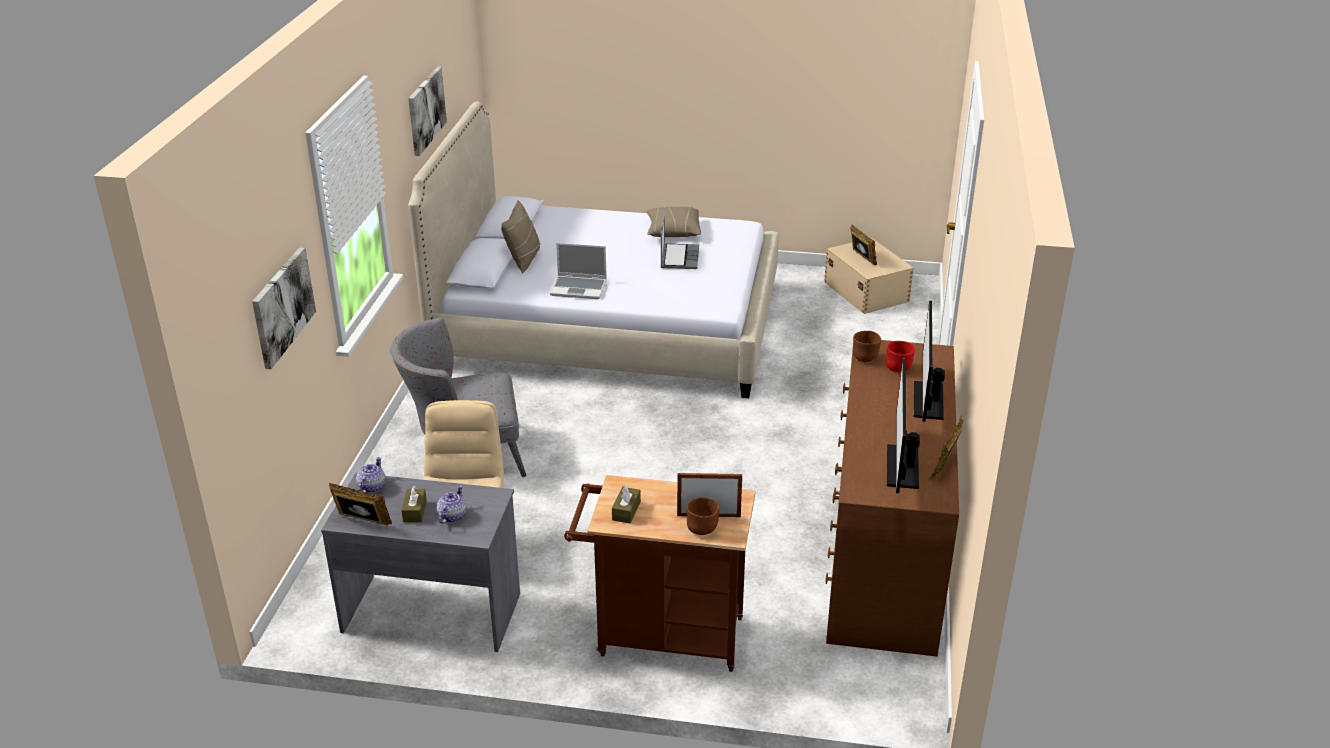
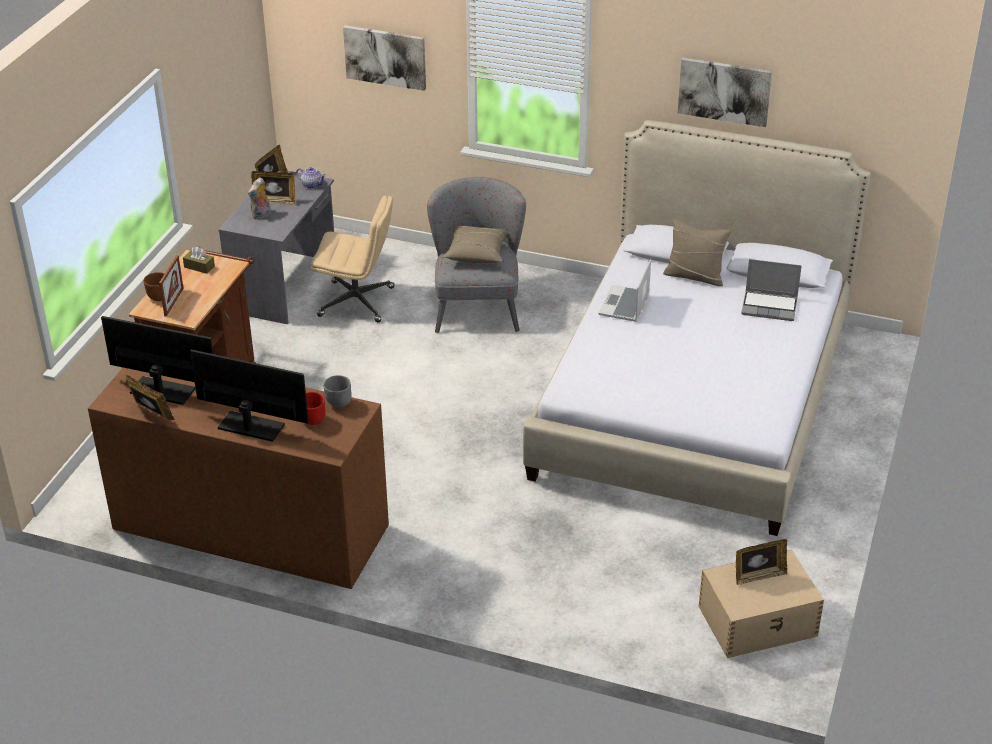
camera: 100 degrees right, 5 degrees up
(414, 511) = (275, 201): brown tissue box -> picture frame
(451, 516) = (261, 215): teapot -> plush toy
(673, 231) = (753, 378): beige pillow -> beige pillow (476, 253)
(679, 257) = (683, 374): laptop -> laptop (770, 307)
(865, 358) = (338, 403): brown bowl -> grey bowl

